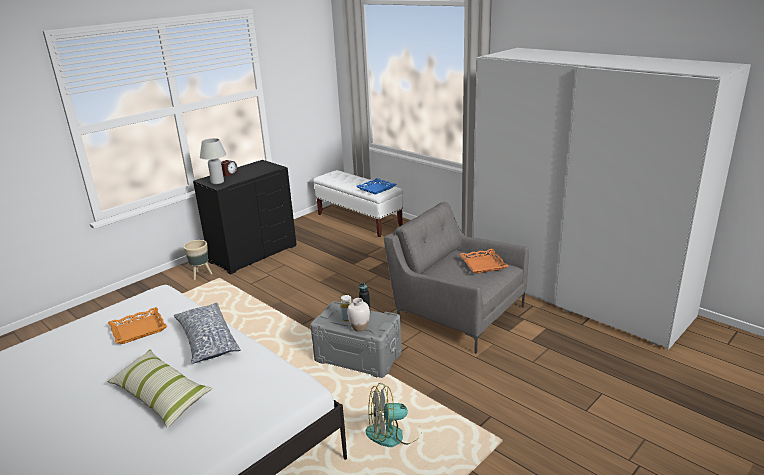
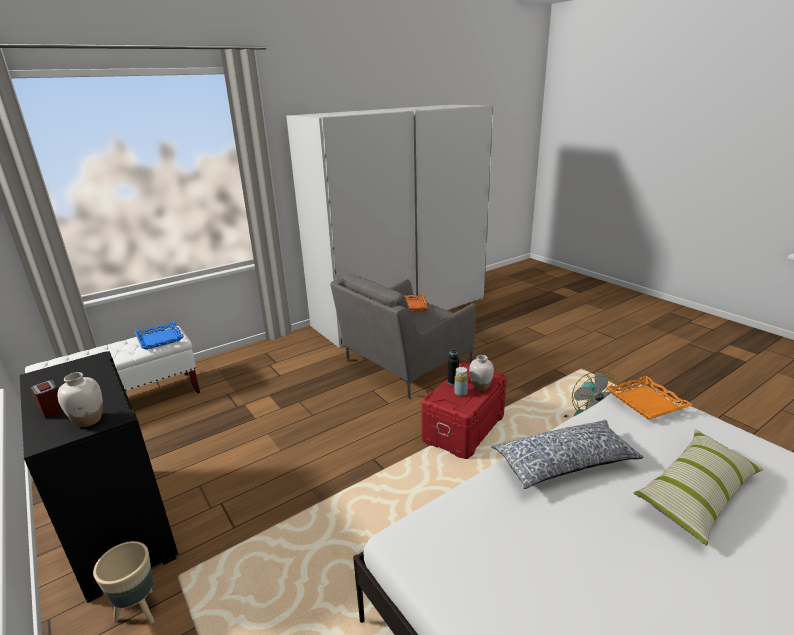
camera: 80 degrees left, 0 degrees up
(138, 330) = (538, 548): orange tray -> orange tray (647, 402)
(217, 182) = (89, 420): white table lamp -> white vase
(358, 357) = (465, 428): grey storage box -> red storage box

